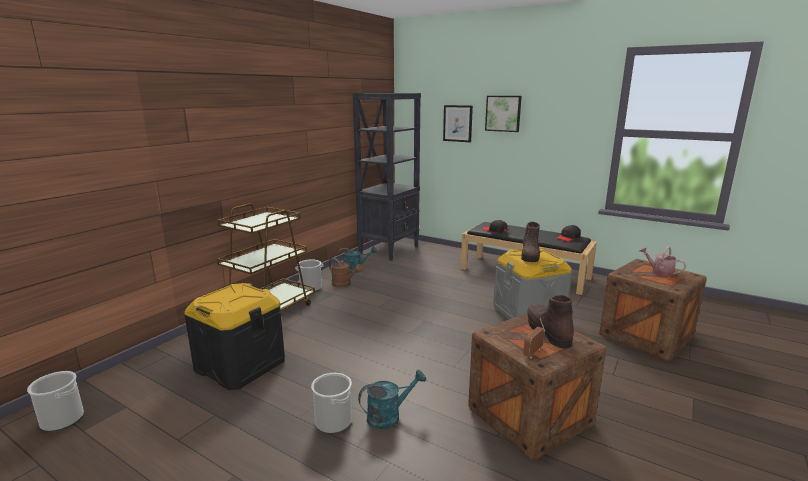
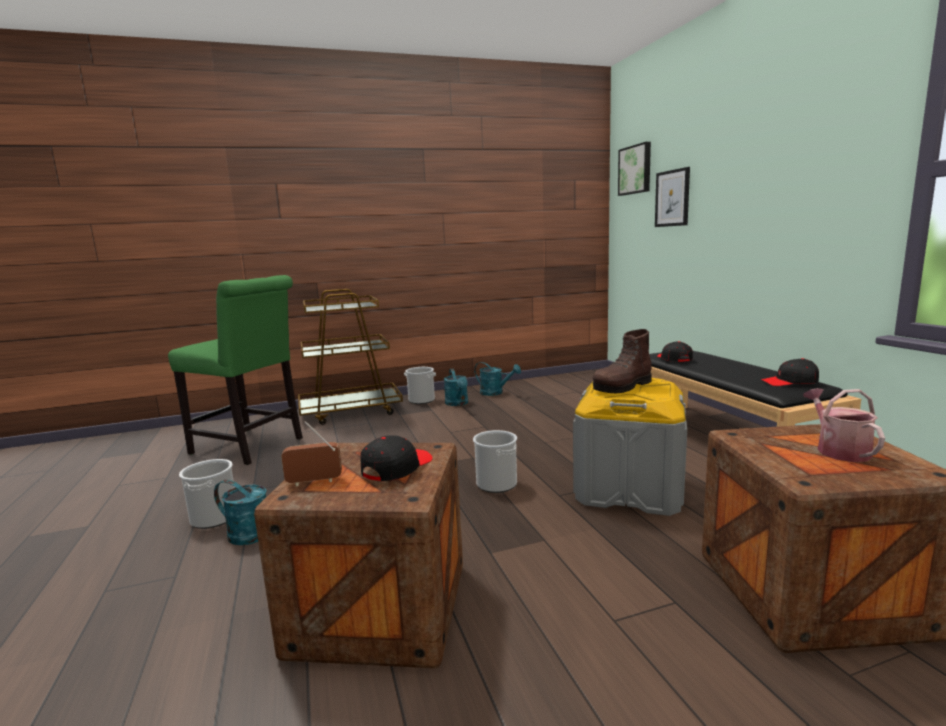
camera: 40 degrees right, 5 degrees down
(62, 419) = (107, 447): bucket -> bucket (496, 484)
(240, 365) = (251, 447): black storage box -> green chair
(344, 284) = (458, 403): brown watering can -> turquoise watering can
(389, 250) = (571, 380): black bookcase -> none
(503, 113) = (728, 171): picture -> picture (635, 169)
(547, 332) = (397, 468): brown boot -> black cap

